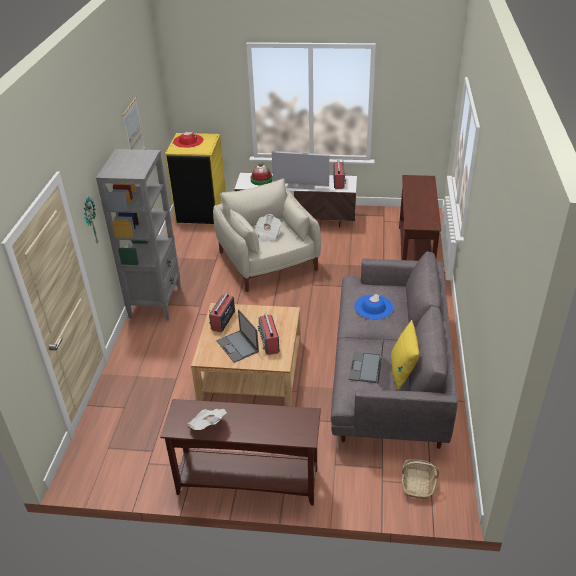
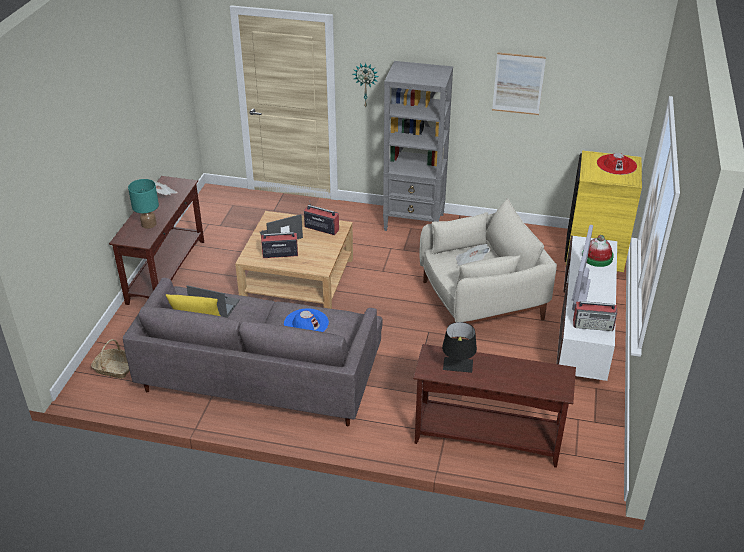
camera: 95 degrees right, 0 degrees up
(273, 420) = (148, 224): none -> turquoise table lamp
(424, 213) = (457, 369): none -> black table lamp

